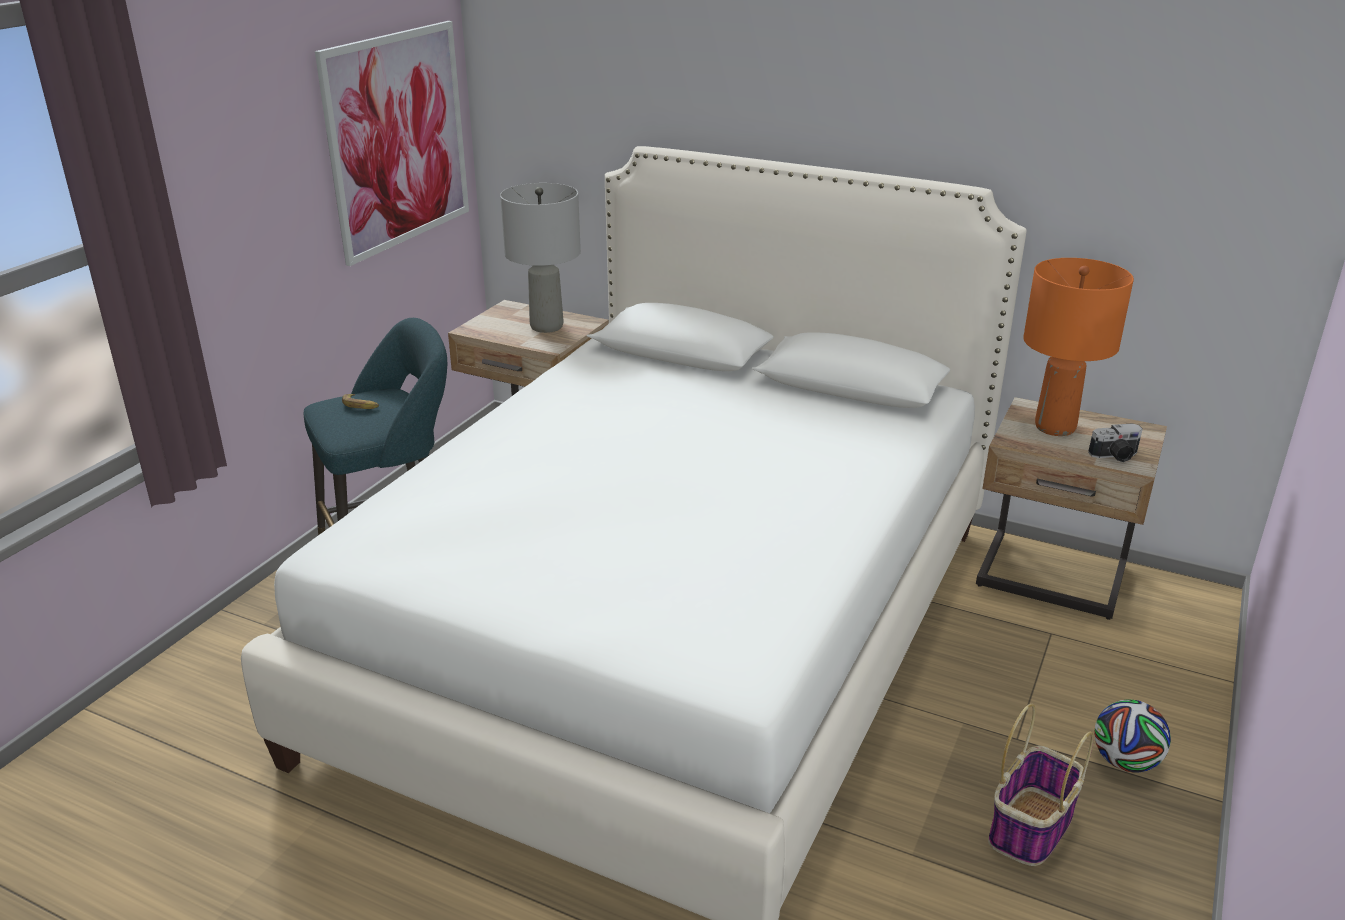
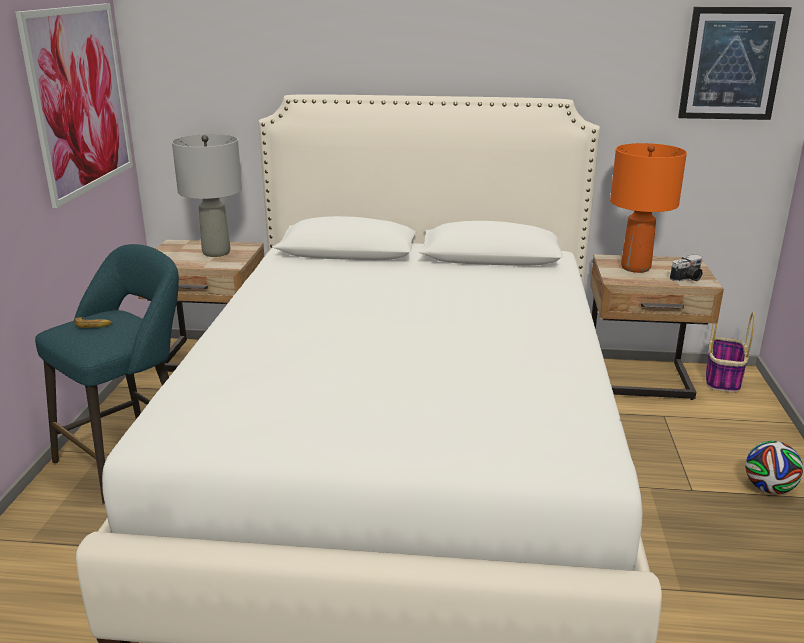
camera: 20 degrees left, 5 degrees down
(1030, 829) = (744, 549): basket -> basket (723, 379)
(1231, 161) = (732, 64): none -> picture

